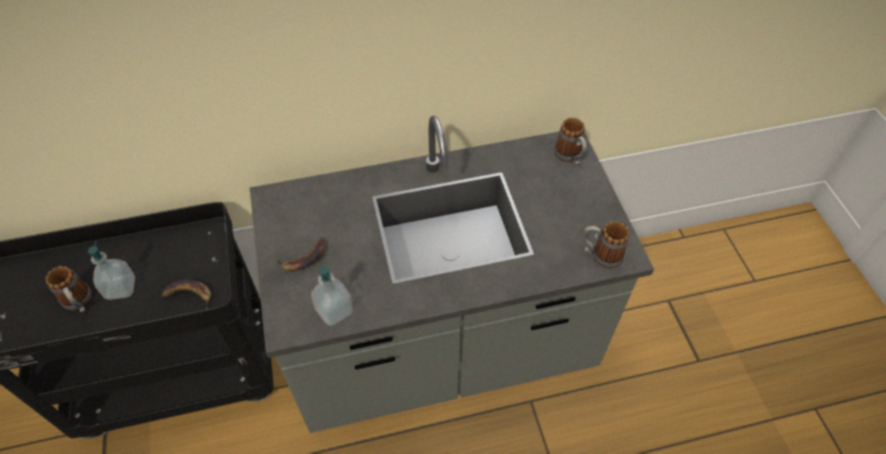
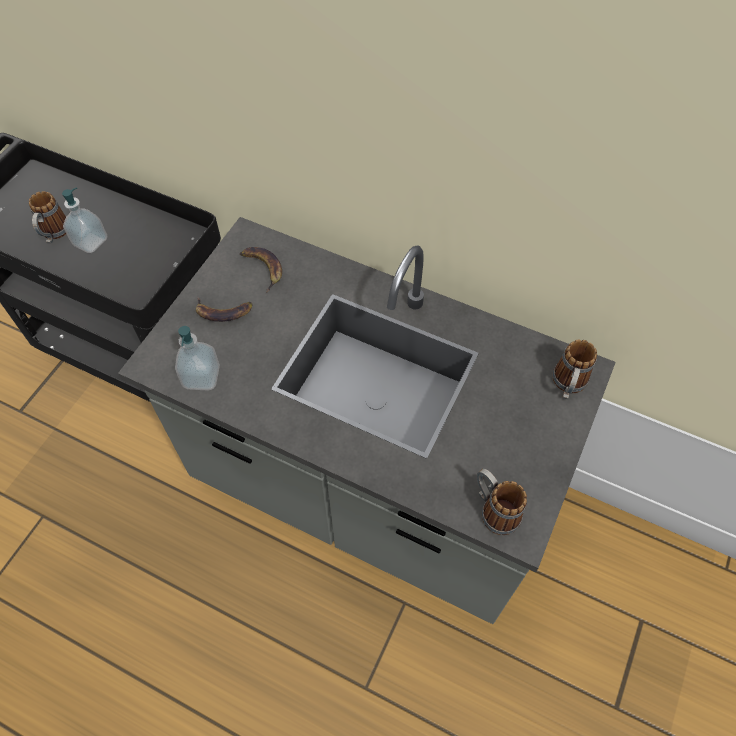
camera: 40 degrees right, 5 degrees up
(189, 295) = (130, 283): banana -> banana (262, 268)

